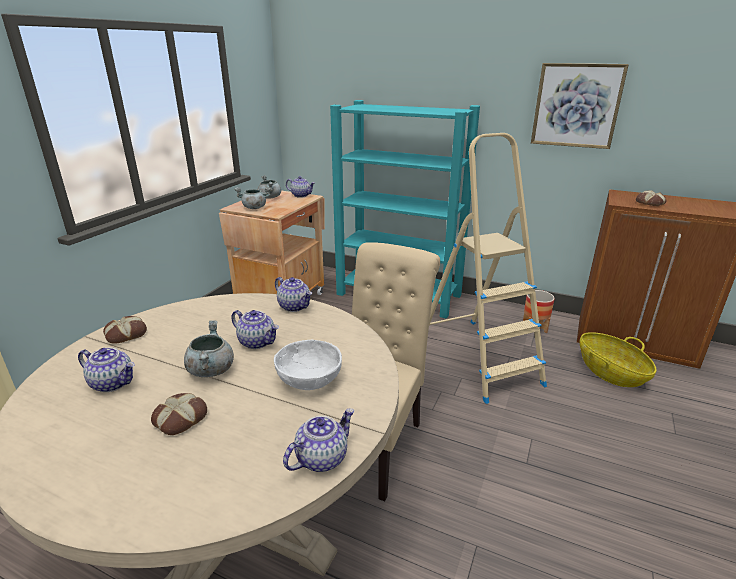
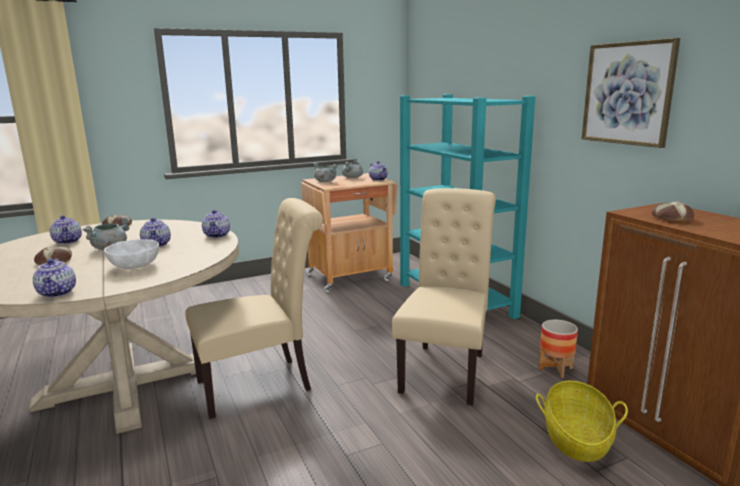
camera: 40 degrees right, 10 degrees down
(321, 457) = (57, 293): teapot -> teapot turned 75 degrees clockwise
(479, 358) = (445, 369): beige step ladder -> beige chair

